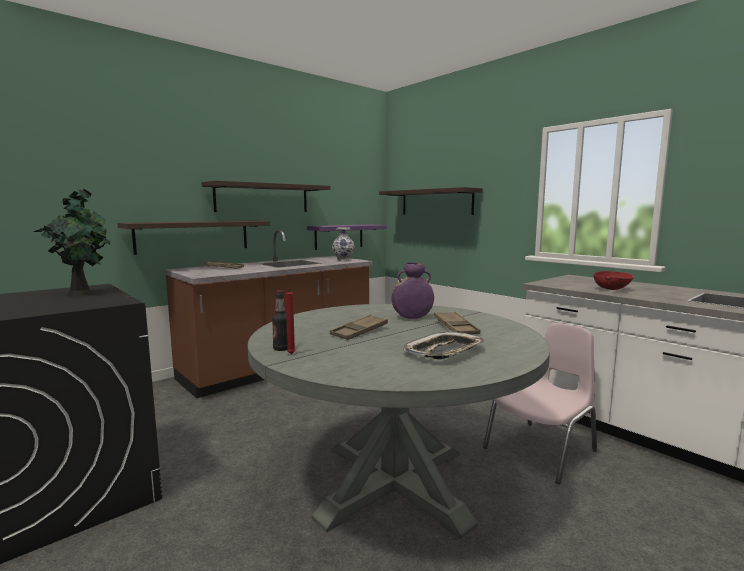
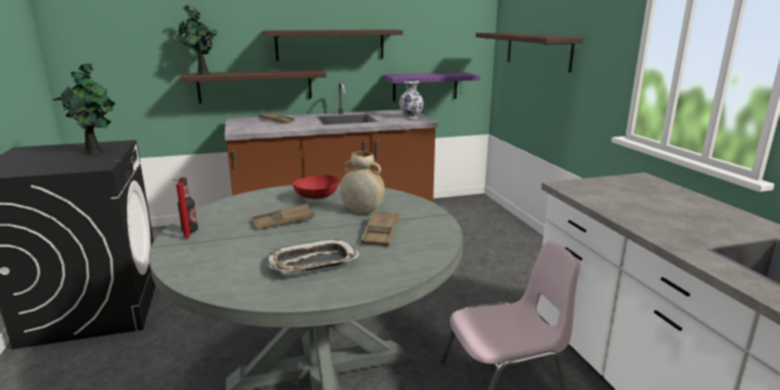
camera: 25 degrees right, 10 degrees up
(143, 222) = (202, 74): none -> potted plant
(412, 318) = (362, 211): purple vase -> beige vase
(612, 289) = (640, 210): red bowl -> red bowl (316, 198)

